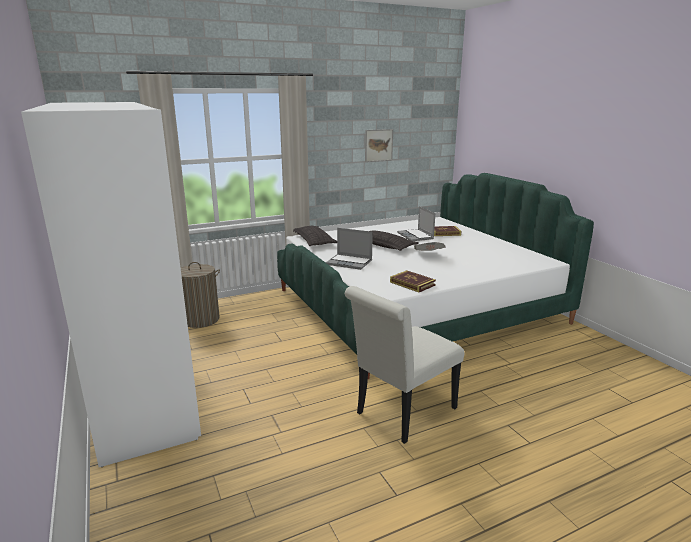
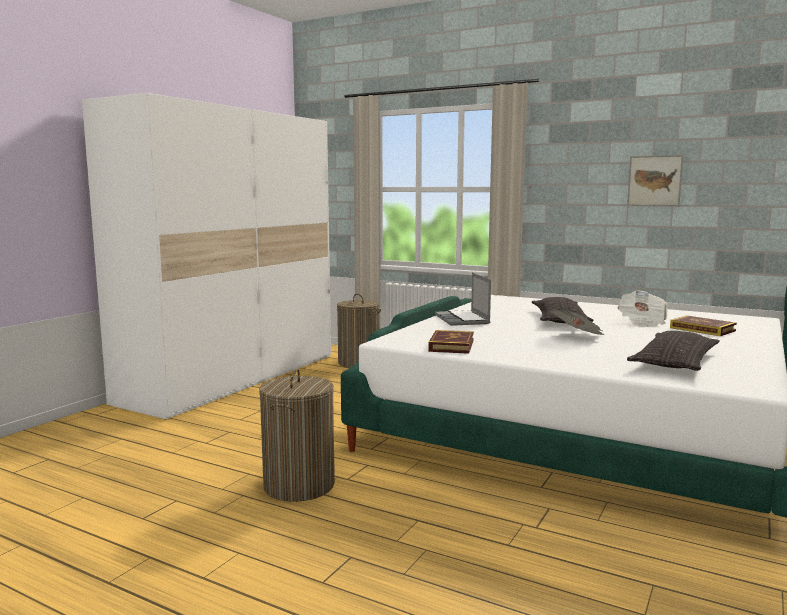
camera: 55 degrees right, 10 degrees down
(314, 240) = (500, 301): pillow -> pillow (674, 361)
(402, 413) = (299, 485): white chair -> laundry basket
(416, 236) = (641, 322): laptop -> newspaper

